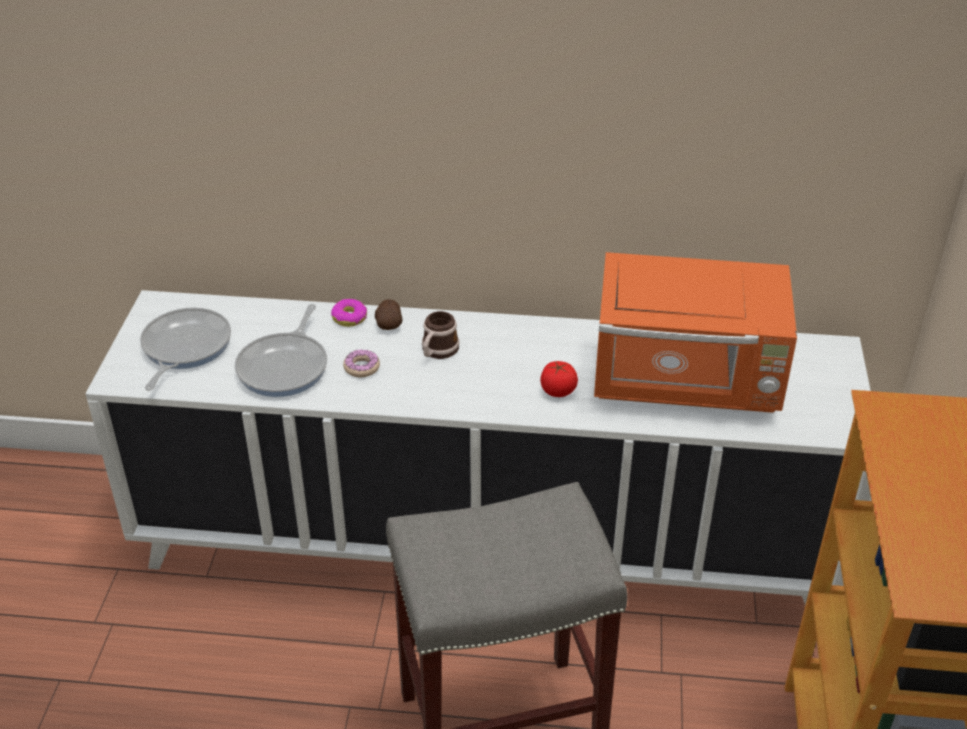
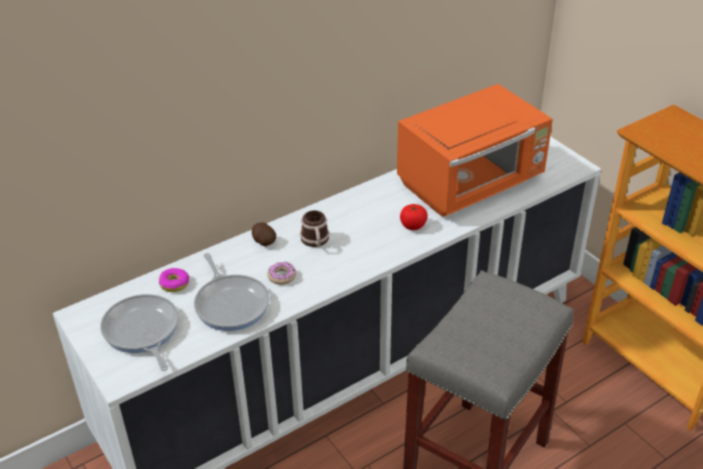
camera: 40 degrees left, 0 degrees up
(349, 318) = (232, 251): donut -> donut (174, 284)

